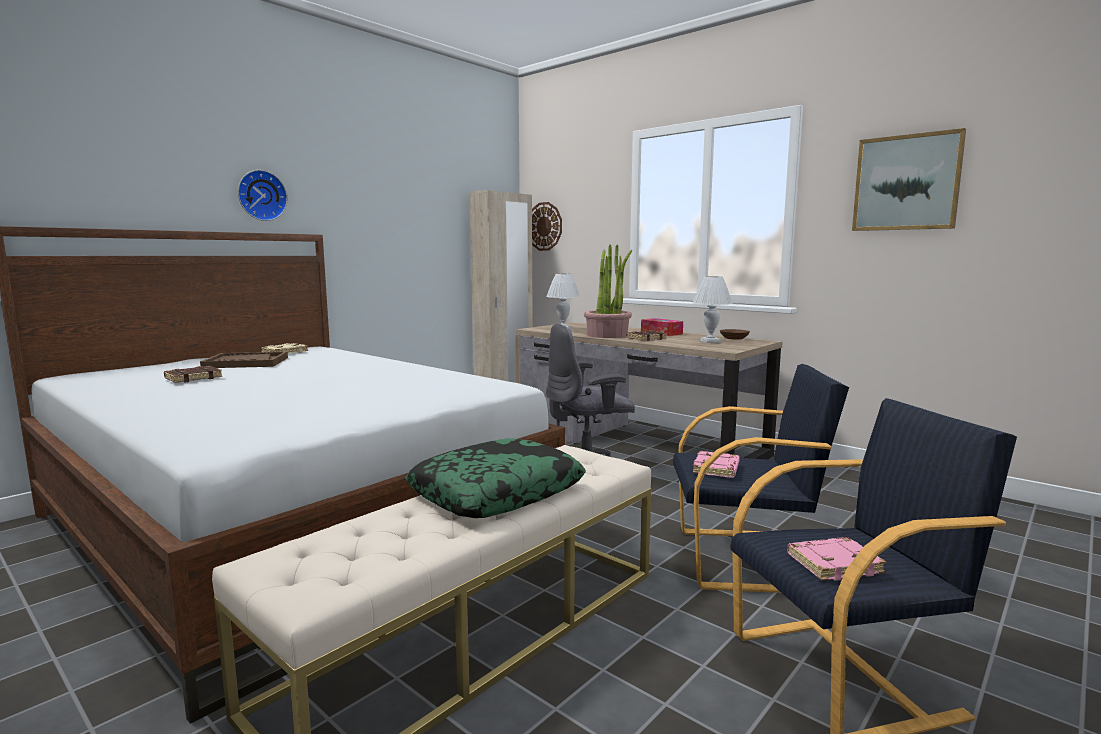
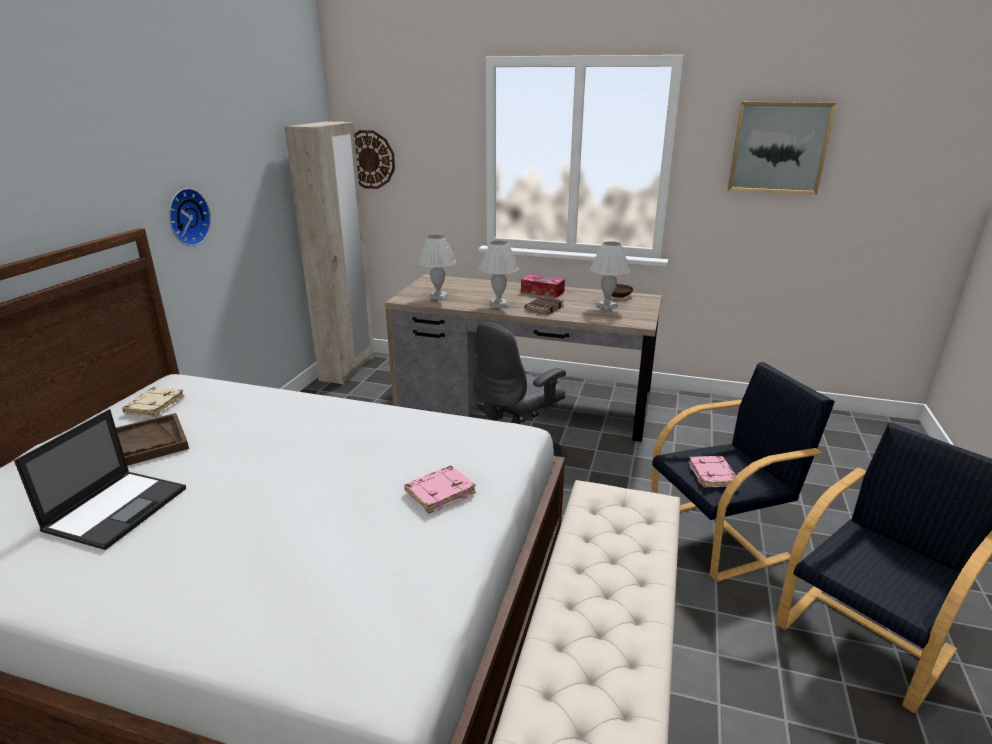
camera: 25 degrees left, 15 degrees up
(193, 378) = (118, 508): brown book -> laptop
(261, 195) = (54, 190): wall clock -> wall clock (186, 217)
(497, 493) = (605, 583): pillow -> none
(607, 335) = (498, 304): potted plant -> white table lamp
(834, 563) = (895, 581): pink book -> pink book (440, 492)

